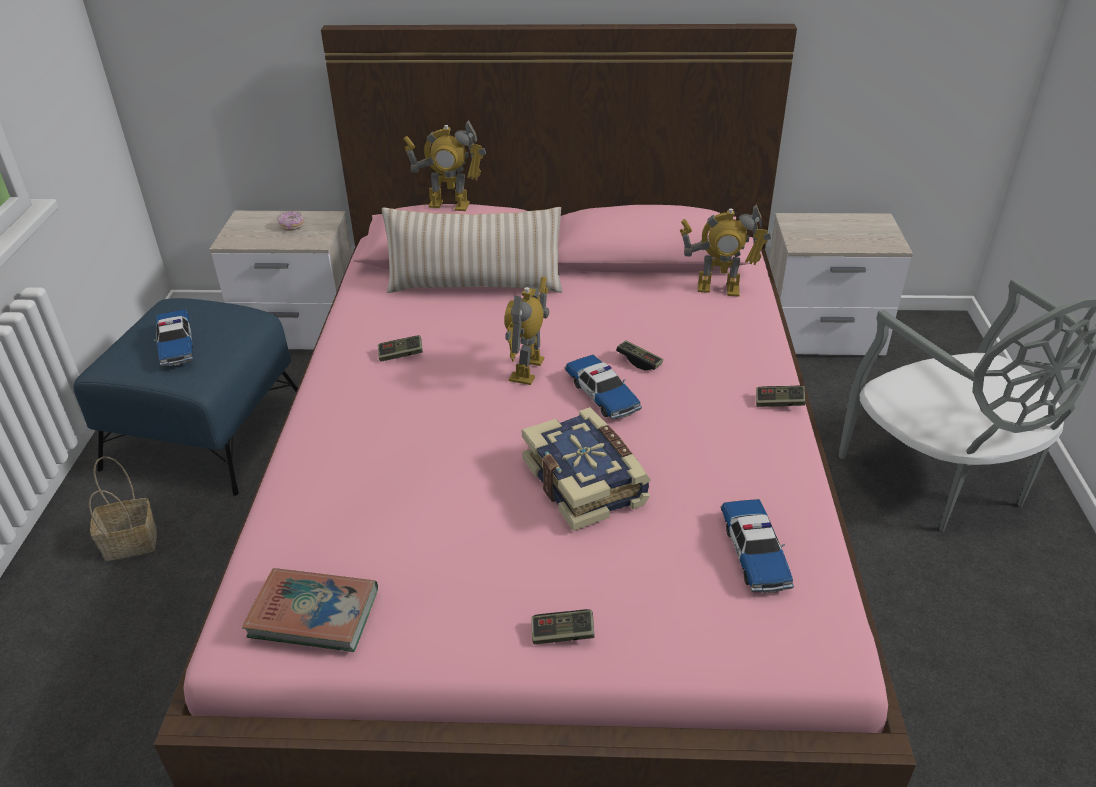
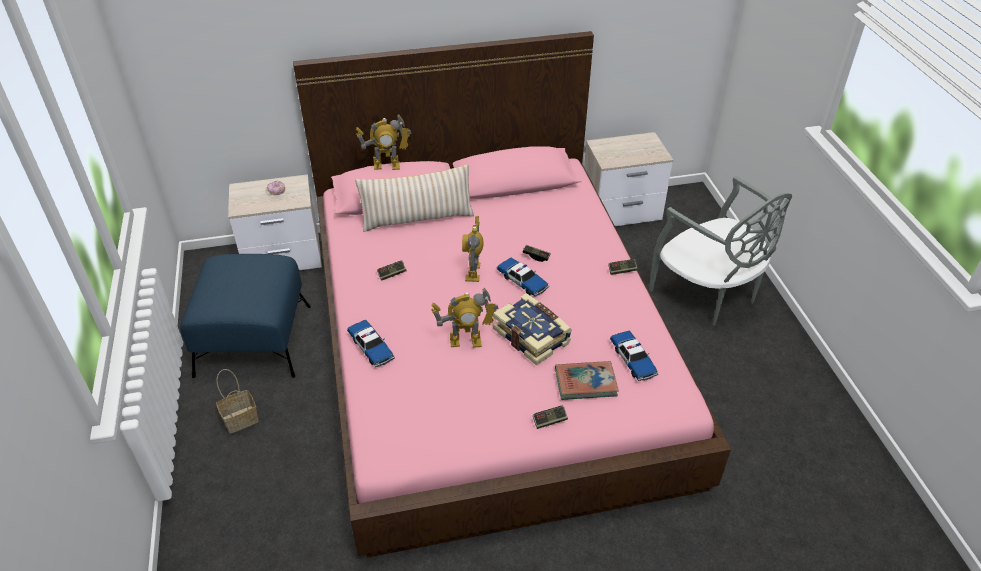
camera: 15 degrees left, 5 degrees up
(176, 345) = (242, 289): toy car -> toy car (371, 347)
(314, 614) = (415, 436): book -> book (585, 383)
(718, 289) = (567, 200): toy robot -> toy robot (465, 342)

